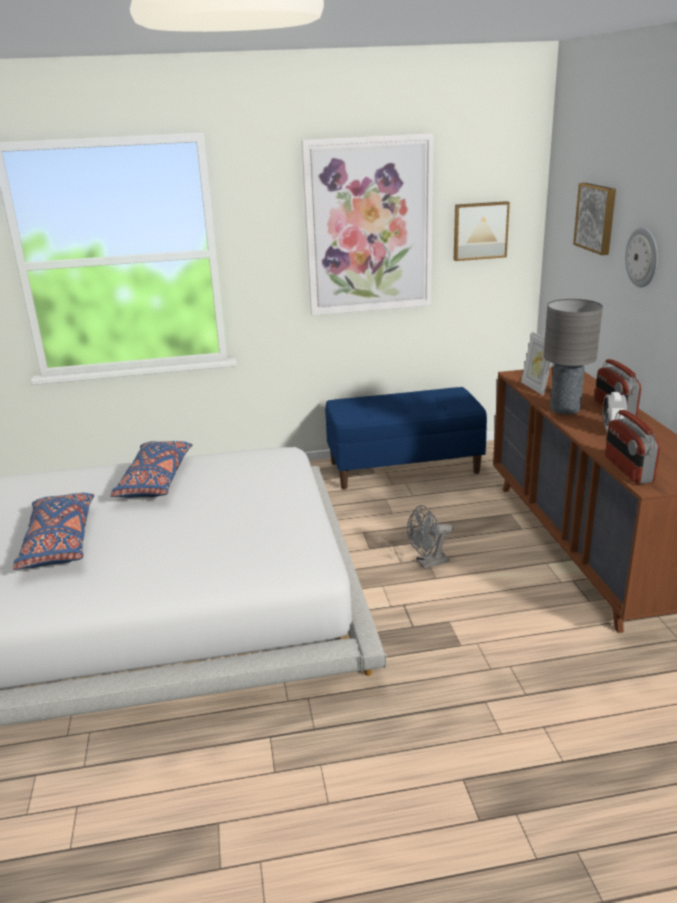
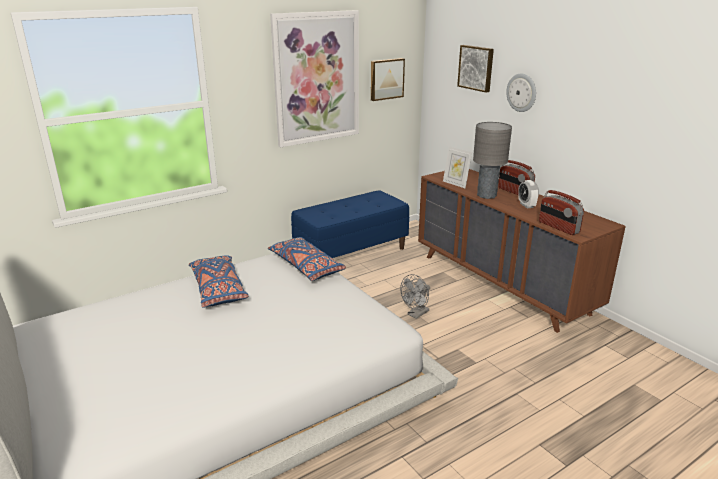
camera: 25 degrees left, 0 degrees up
(59, 542) = (183, 352): blue pillow -> blue pillow (306, 267)

